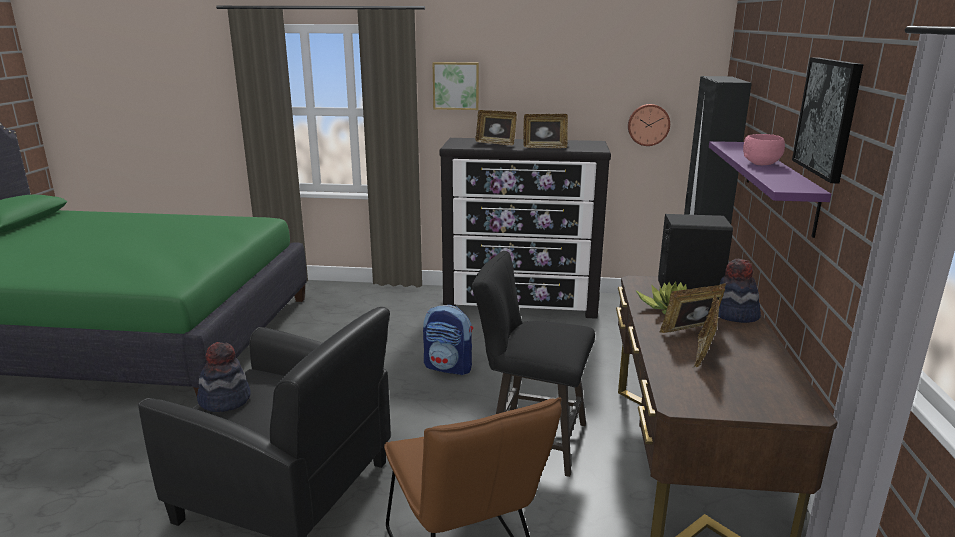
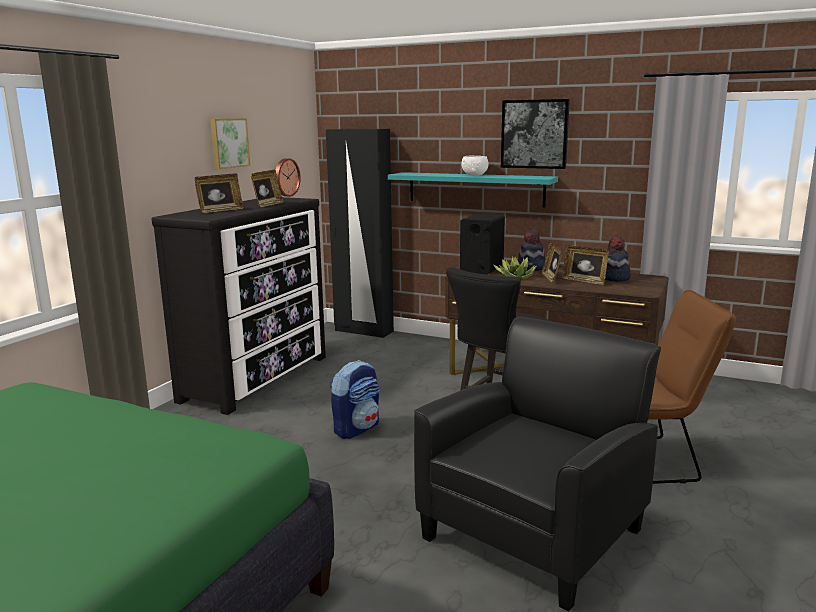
camera: 70 degrees left, 5 degrees down
(225, 400) = (514, 465): hat -> hat (614, 278)
(456, 86) = (144, 154): picture -> picture (228, 143)
(761, 164) = (475, 175): pink bowl -> white bowl
(779, 184) = (475, 189): purple shelf -> turquoise shelf

